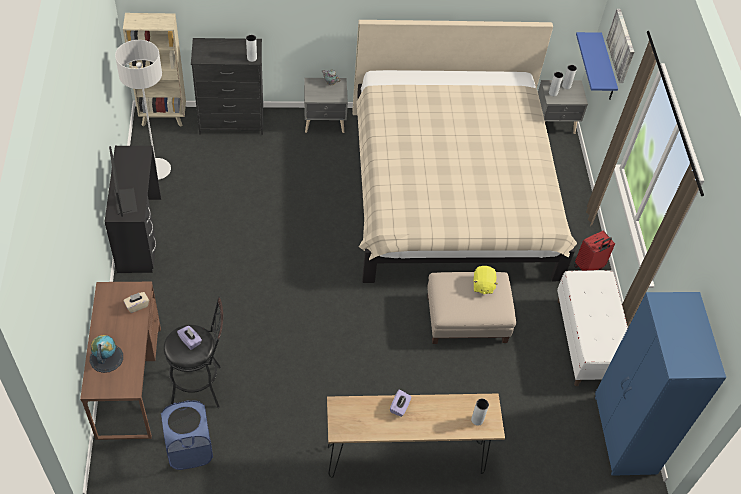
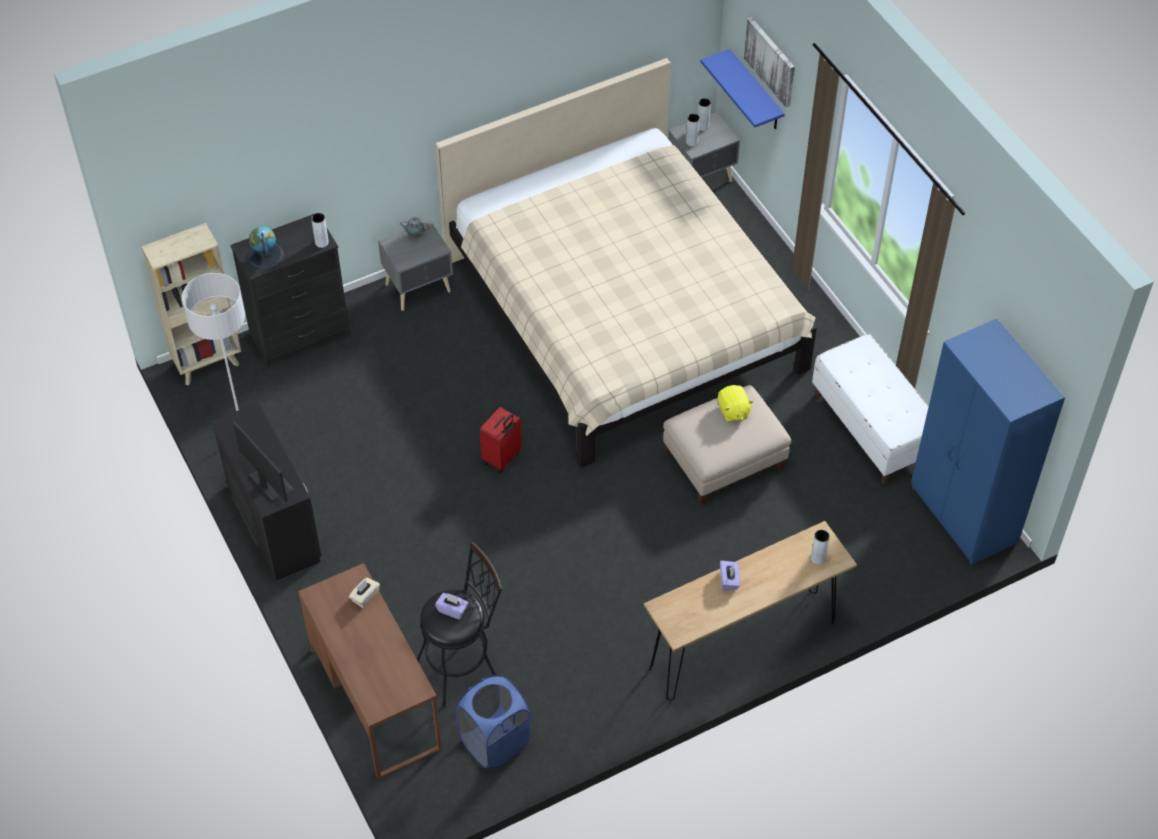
camera: 20 degrees left, 0 degrees up
(106, 358) = (368, 669): globe -> globe (265, 255)
(589, 267) = (831, 341): red suitcase -> red suitcase (502, 458)

